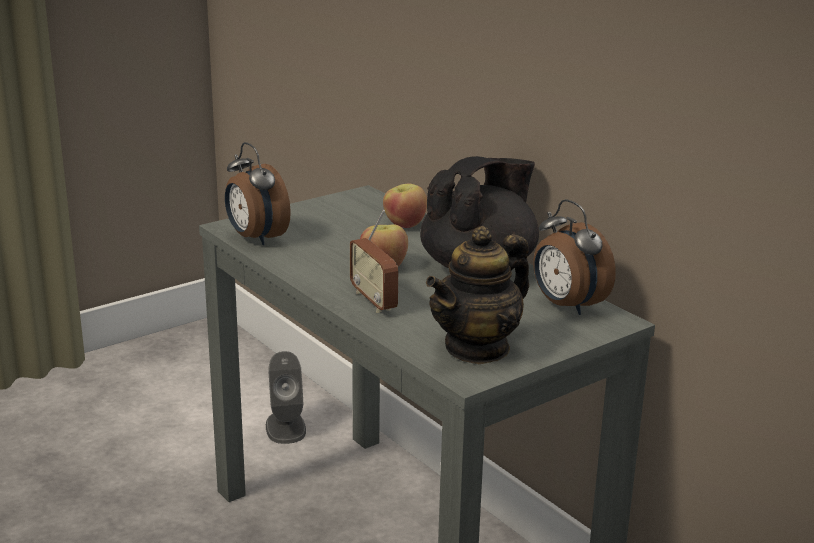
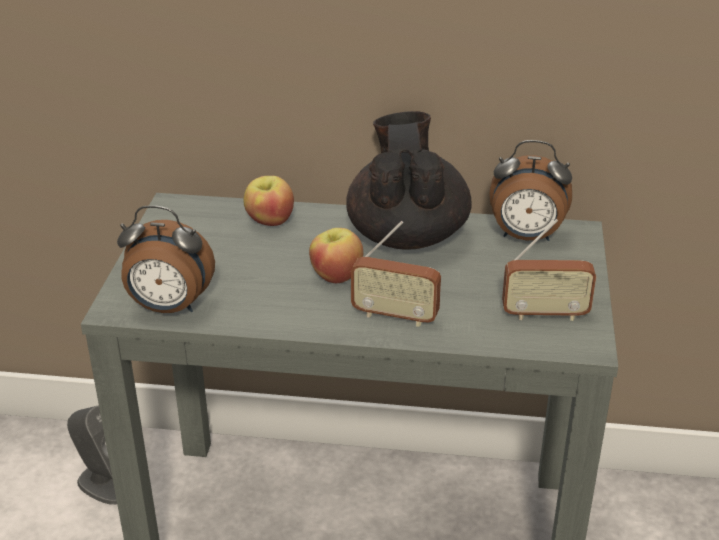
camera: 45 degrees left, 10 degrees up
(477, 348) = (545, 314): teapot -> radio

